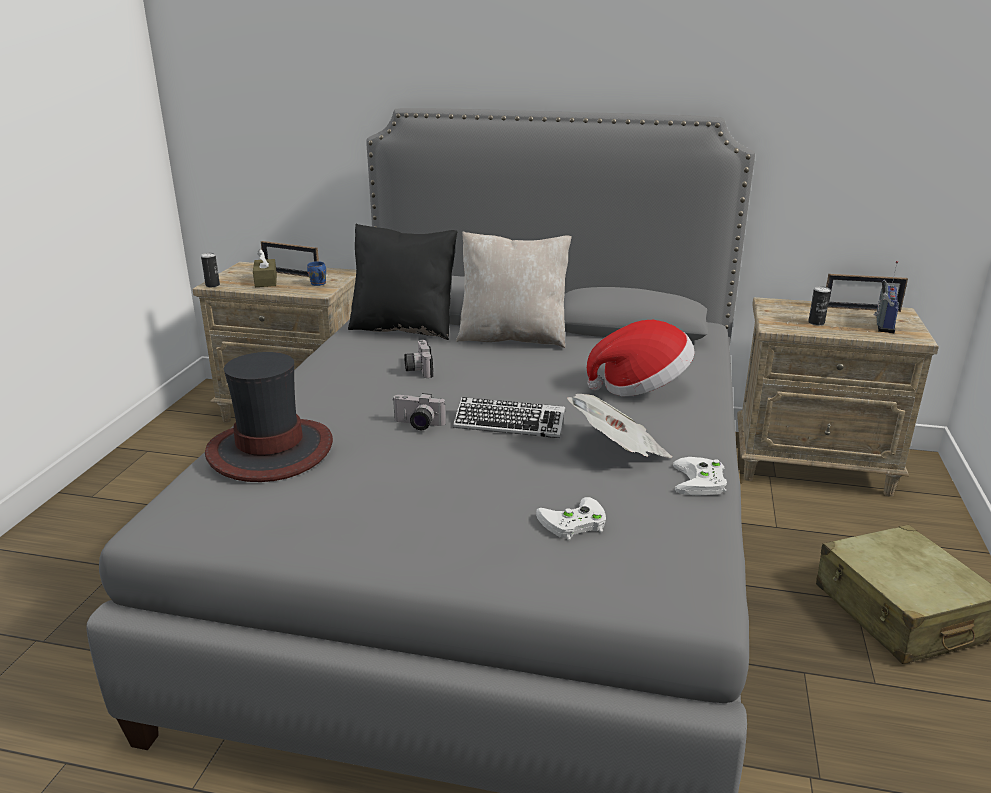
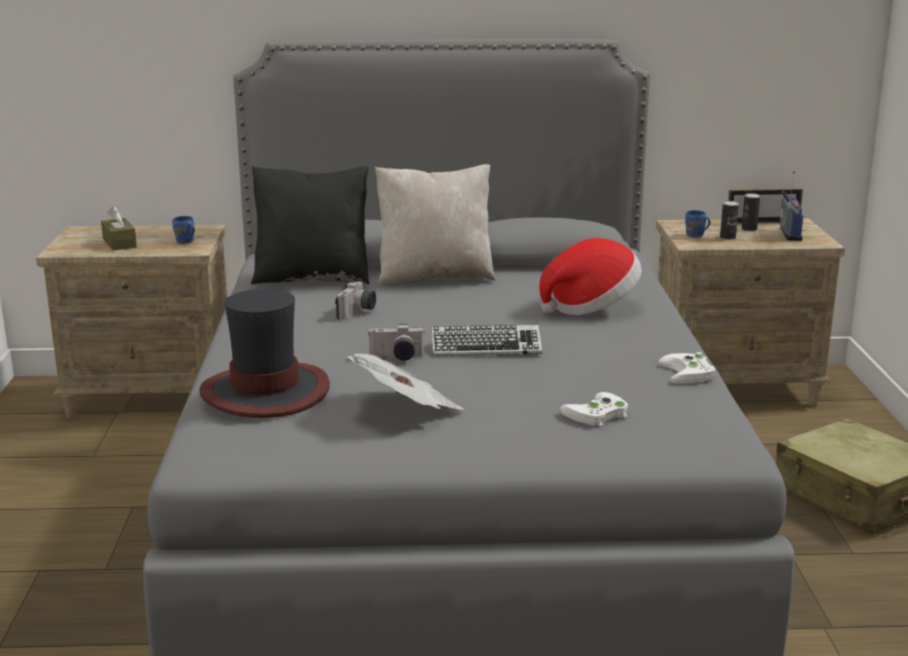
camera: 15 degrees left, 5 degrees down
(212, 285) = (59, 252): can -> can (749, 229)
(291, 274) = (144, 234): picture frame -> none
(418, 369) = (357, 312): camera -> camera turned 135 degrees counterclockwise
(618, 451) = (602, 358): newspaper -> newspaper (406, 410)
(783, 318) = (695, 236): none -> blue mug

